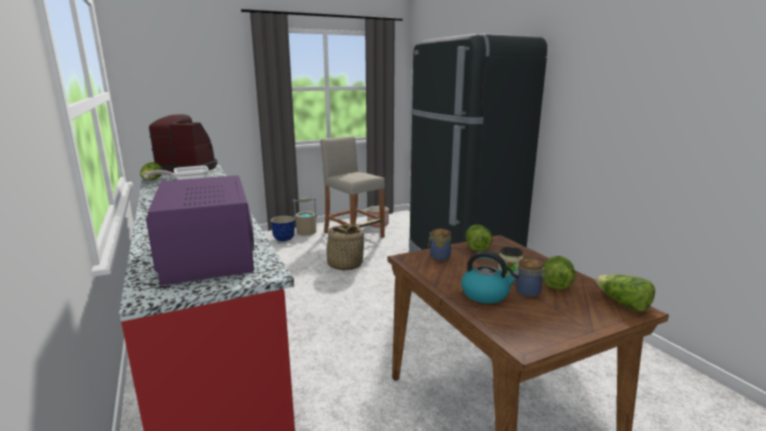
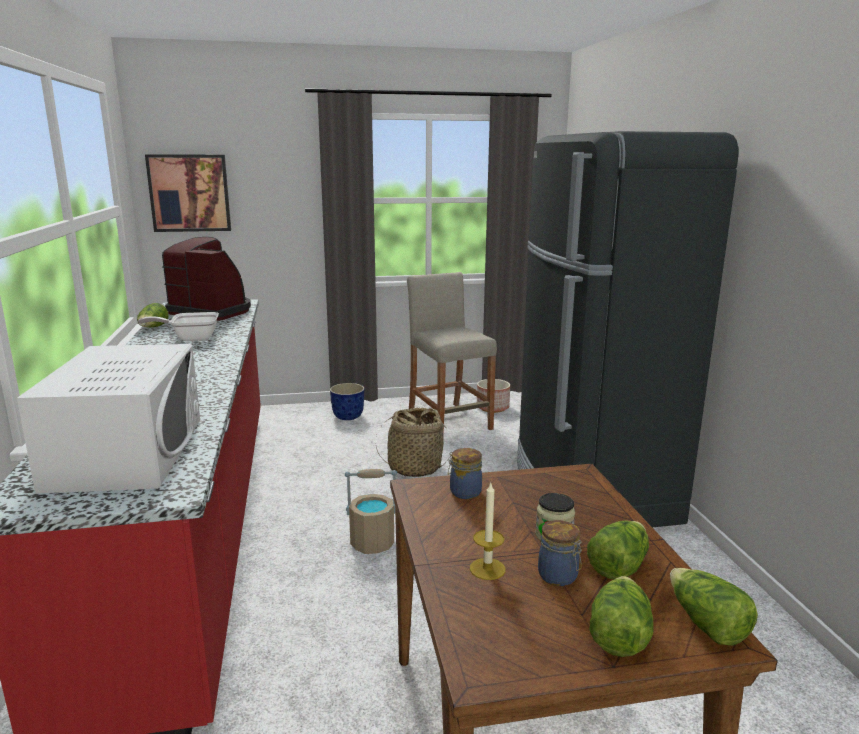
camera: 15 degrees right, 0 degrees up
(156, 84) = (189, 193): none -> picture
(208, 254) = (127, 452): purple microwave -> white microwave
(306, 233) = (383, 410): beige bucket -> beige bucket (373, 543)
(476, 246) = (536, 480): lettuce -> lettuce (618, 634)
(486, 294) = (487, 569): kettle -> candle

